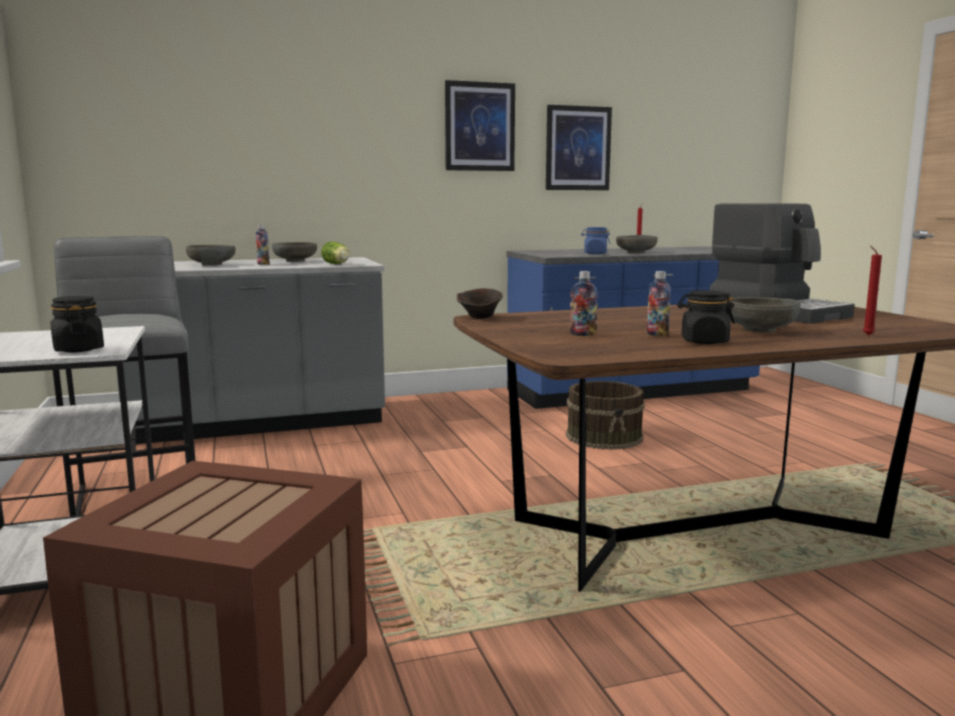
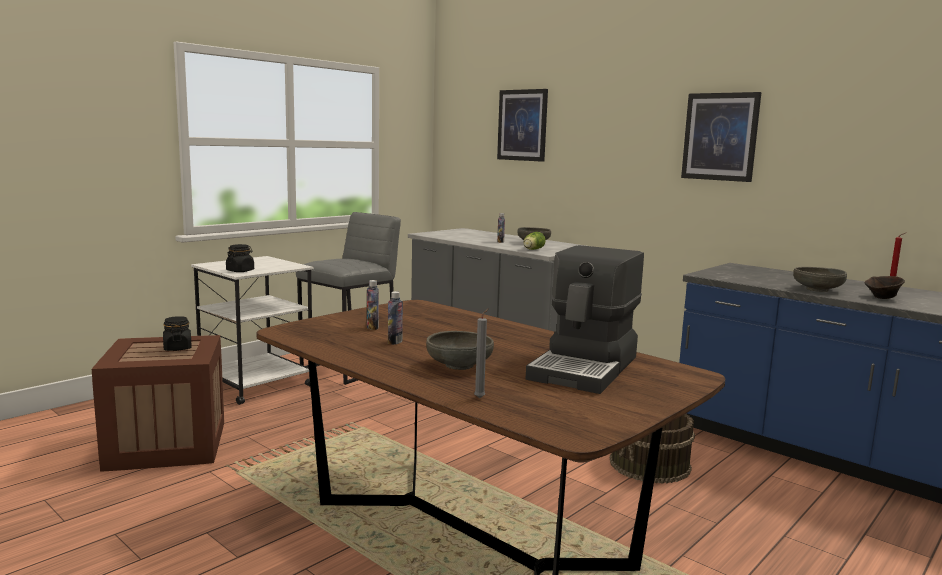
camera: 60 degrees right, 0 degrees up
(211, 265) = (477, 237): grey bowl -> none
(480, 318) = (415, 304): brown bowl -> brown bowl (882, 298)
(578, 148) = (834, 160): picture -> picture (522, 125)
(595, 253) = (766, 281): blue jar -> none
(704, 341) = (377, 354): black jar -> black jar (177, 348)
(866, 335) = (480, 398): red candle -> grey candle

